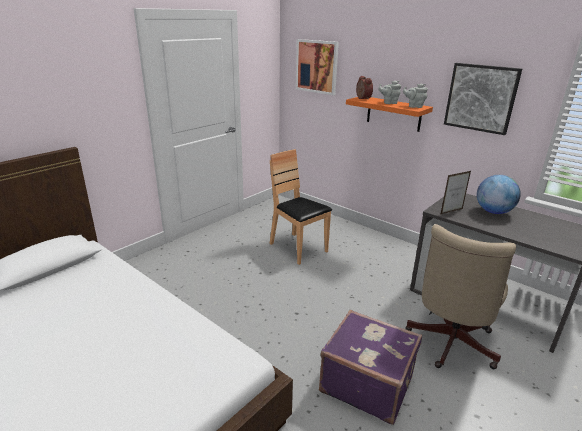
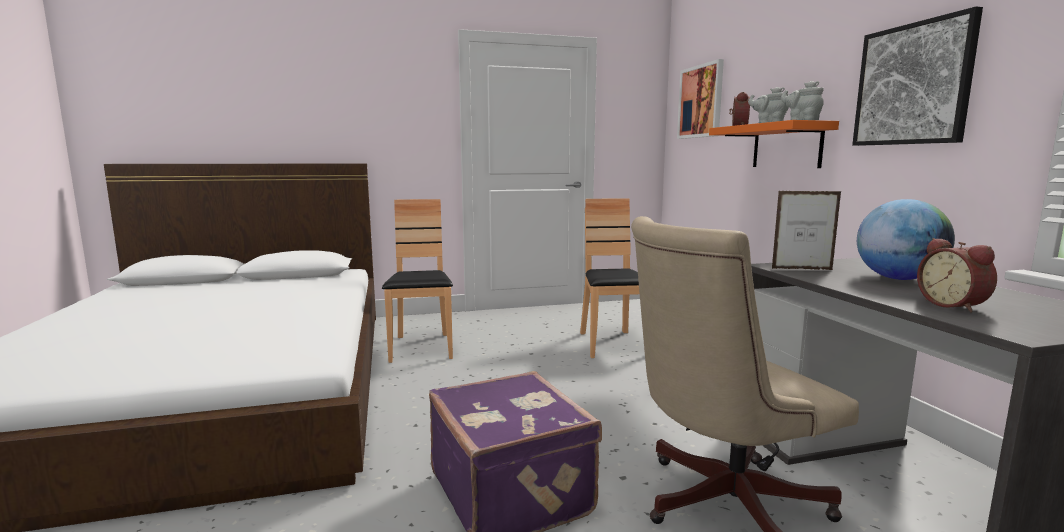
camera: 35 degrees right, 15 degrees down
(181, 293) = (422, 348): none -> brown chair
(537, 234) = (953, 305): none -> alarm clock

